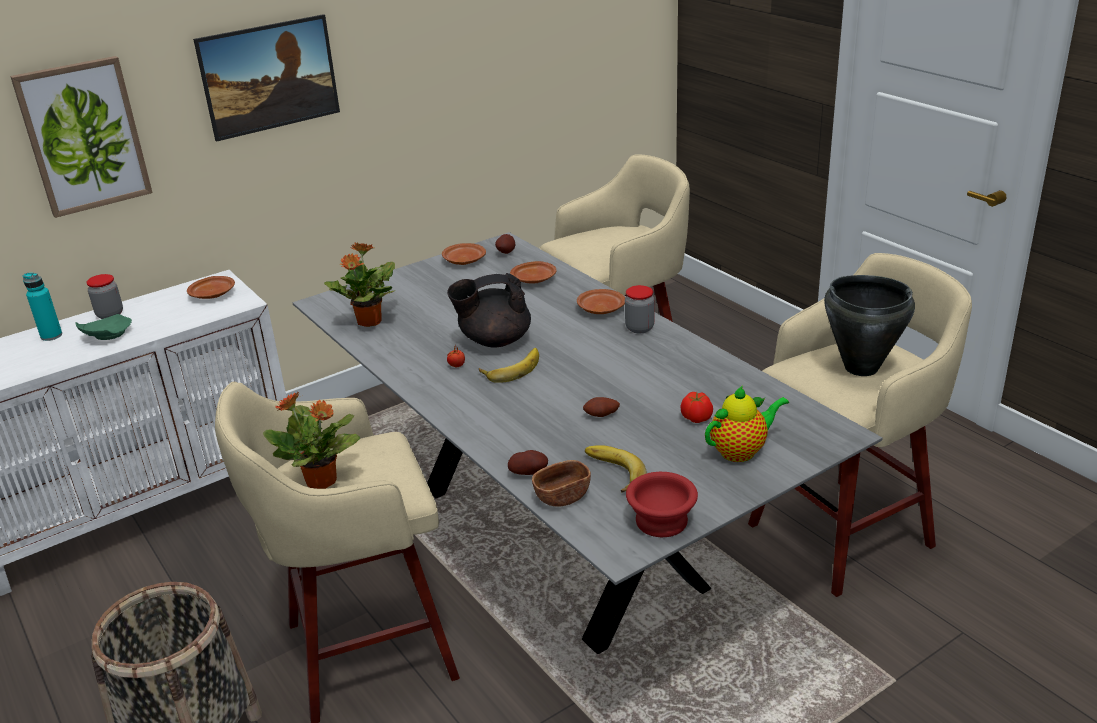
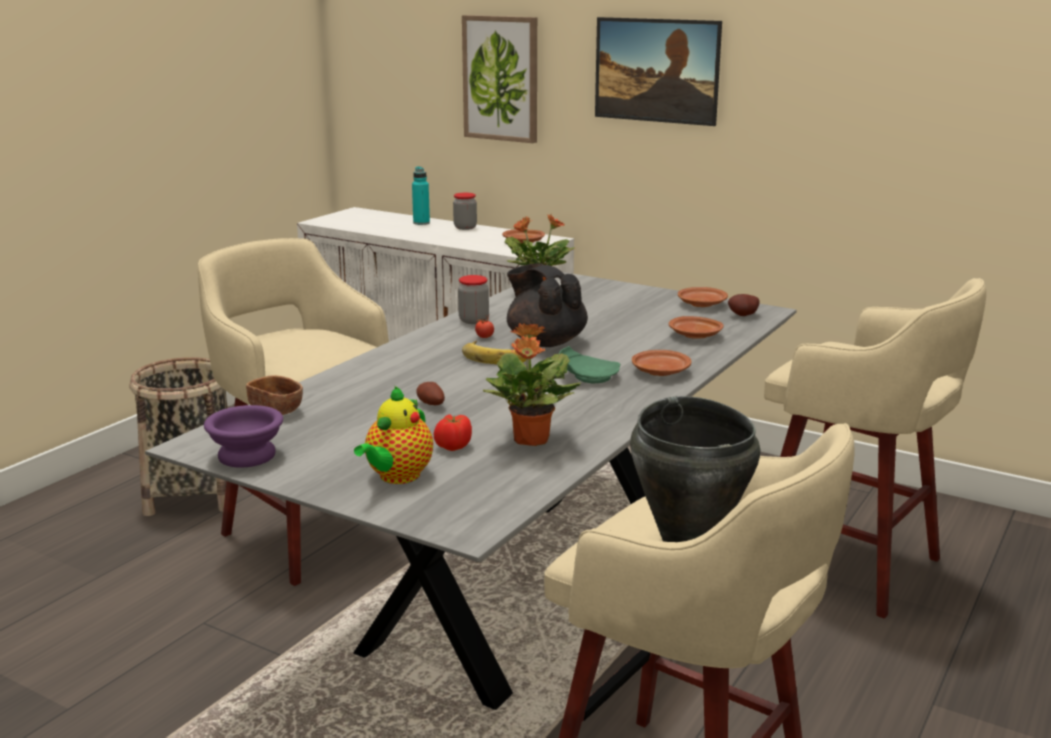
camera: 65 degrees right, 10 degrees down
(106, 335) = (433, 233): green plate -> green plate (587, 377)
(322, 482) = (287, 340): potted plant -> potted plant (530, 440)
(529, 473) = (310, 392): potato -> none
(611, 473) = (324, 423): banana -> none
(639, 328) = (635, 395): jar -> jar (473, 320)
(659, 520) = (248, 455): red bowl -> purple bowl
(741, 451) = (397, 477): teapot -> teapot turned 75 degrees clockwise

